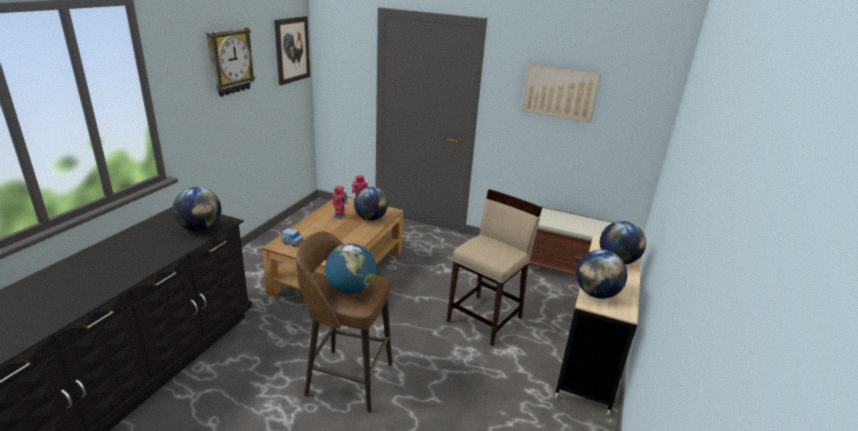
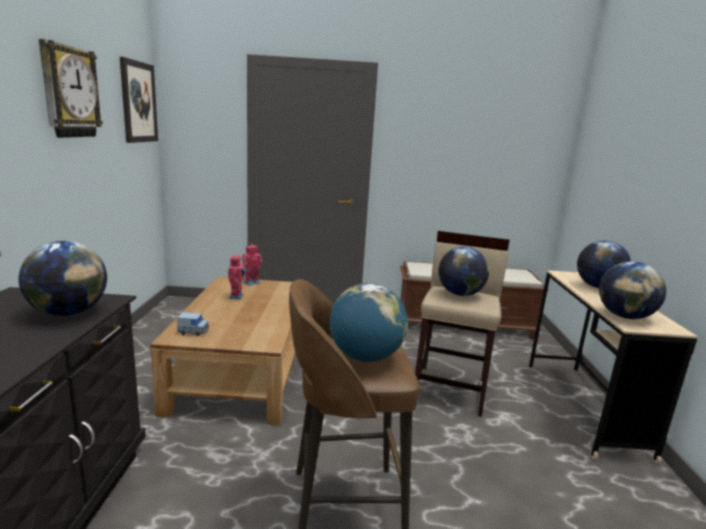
camera: 20 degrees left, 10 degrees down
(370, 218) = (277, 294): globe -> globe (460, 294)
(560, 92) = (460, 138): picture -> none

